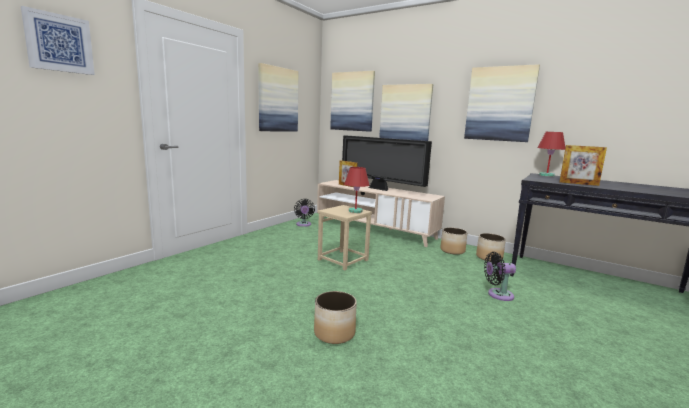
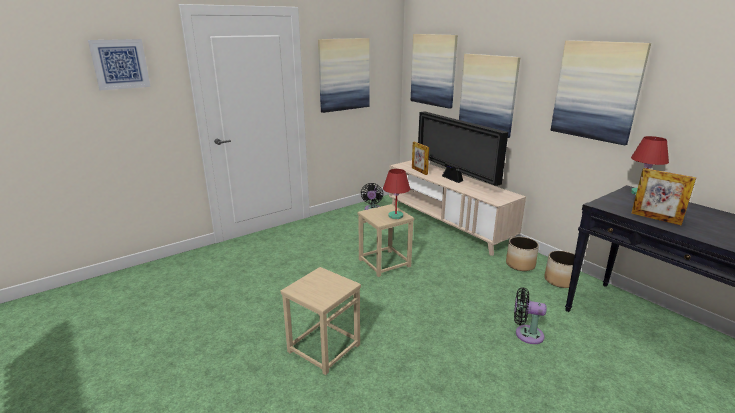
camera: 20 degrees right, 10 degrees up
(334, 333) = (323, 348): planter -> beige stool

